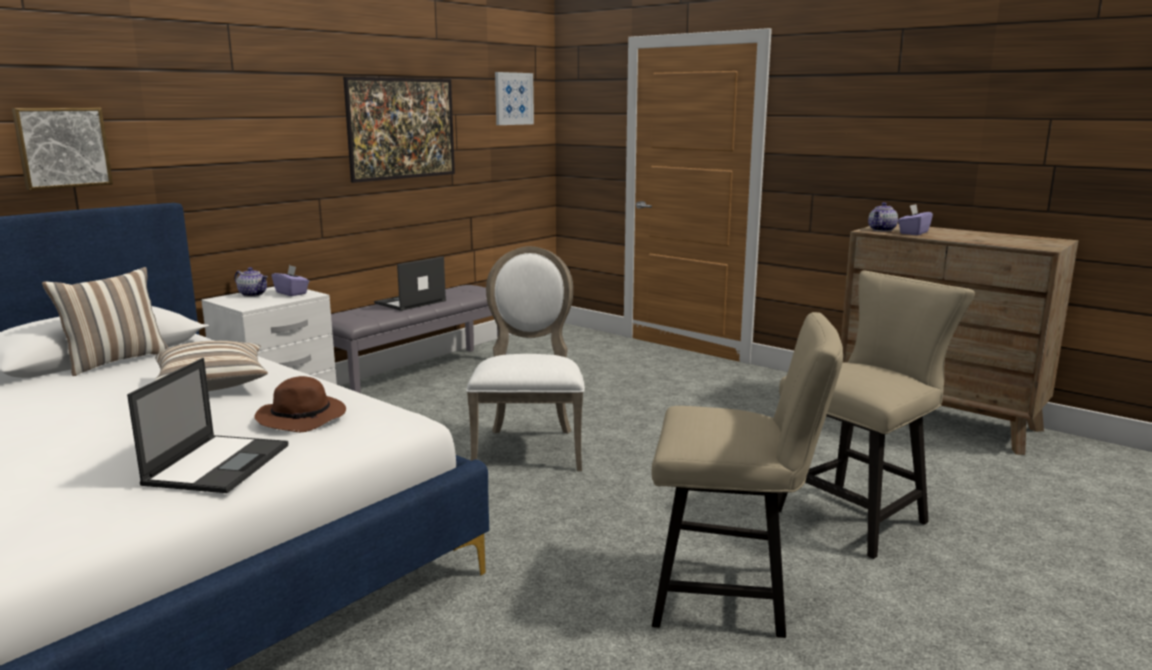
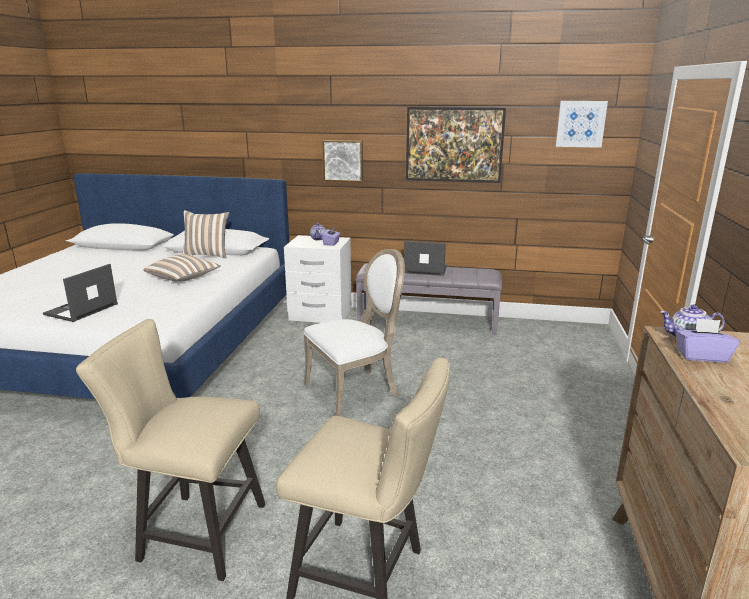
camera: 60 degrees right, 5 degrees up
(62, 147) = (238, 145): picture -> picture (343, 160)
(218, 463) = (81, 309): laptop -> laptop turned 135 degrees clockwise
(303, 418) = (146, 306): brown hat -> none
(733, 595) = (194, 532): beige chair -> beige chair turned 120 degrees clockwise

